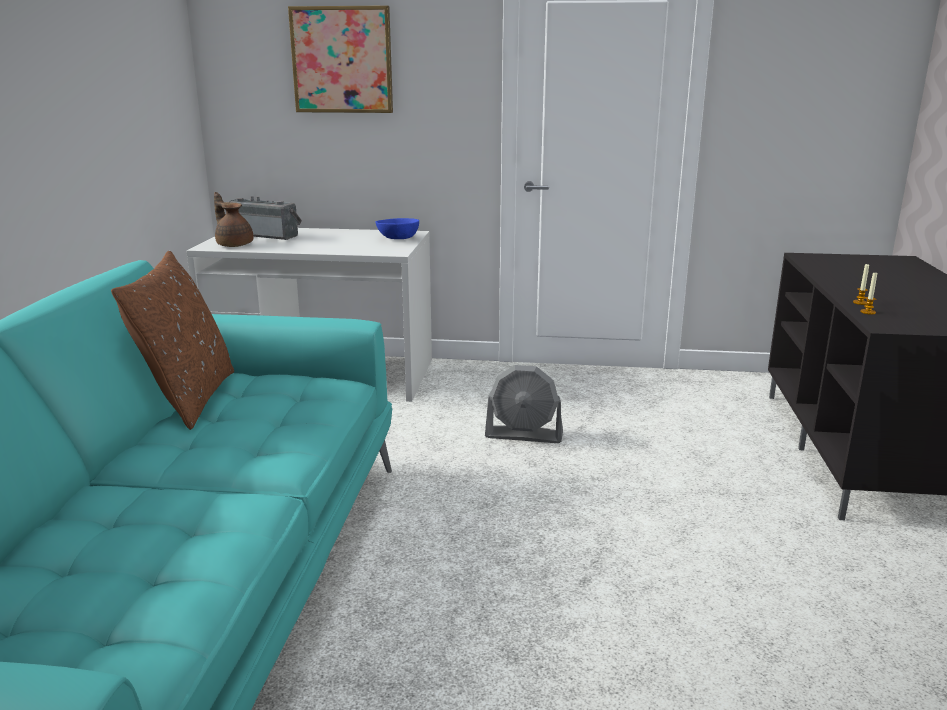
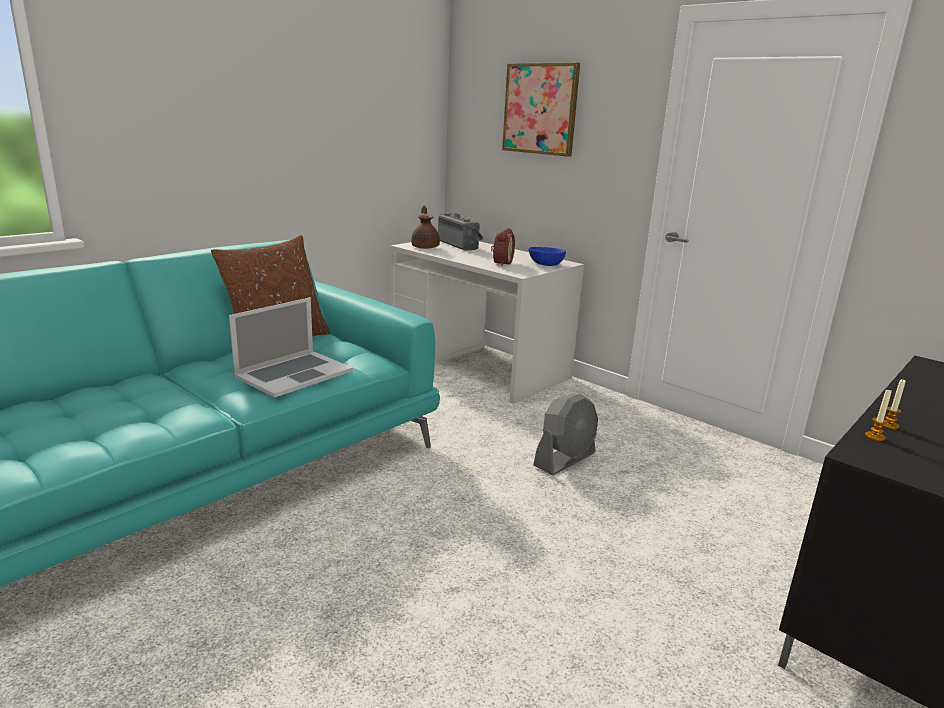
camera: 35 degrees right, 0 degrees up
(279, 424) = (294, 373): none -> laptop
(353, 245) = (501, 263): none -> alarm clock
(524, 435) = (565, 459): grey fan -> grey fan turned 90 degrees counterclockwise

